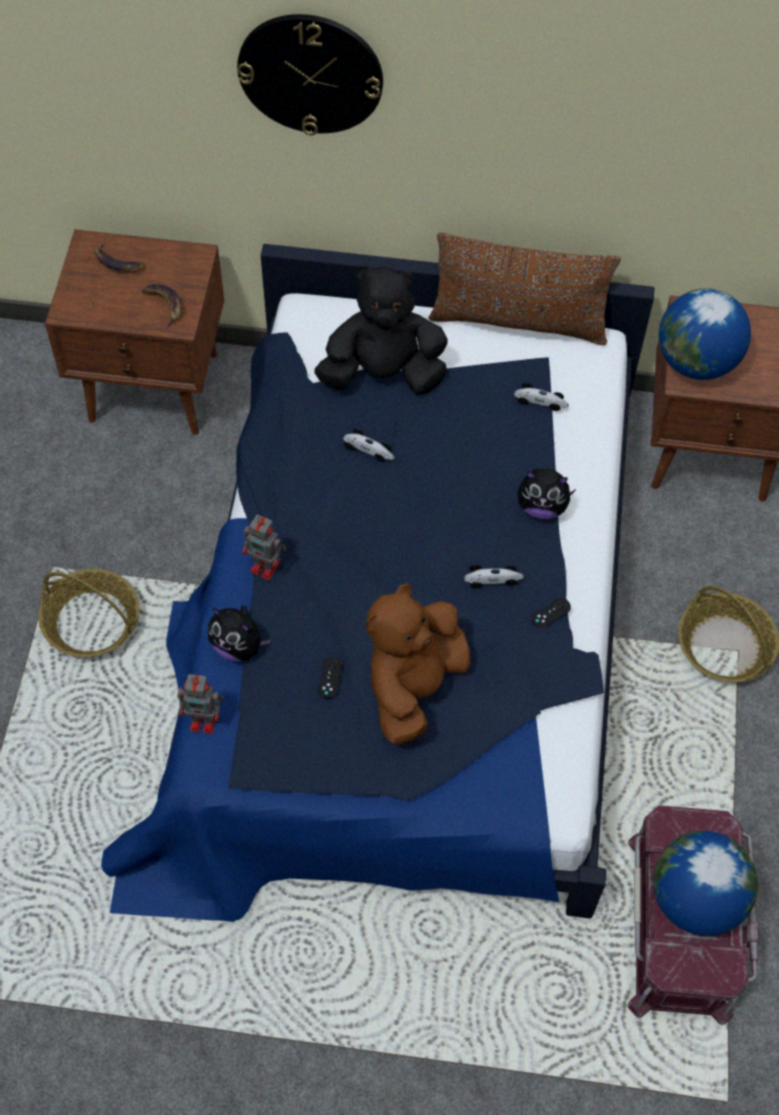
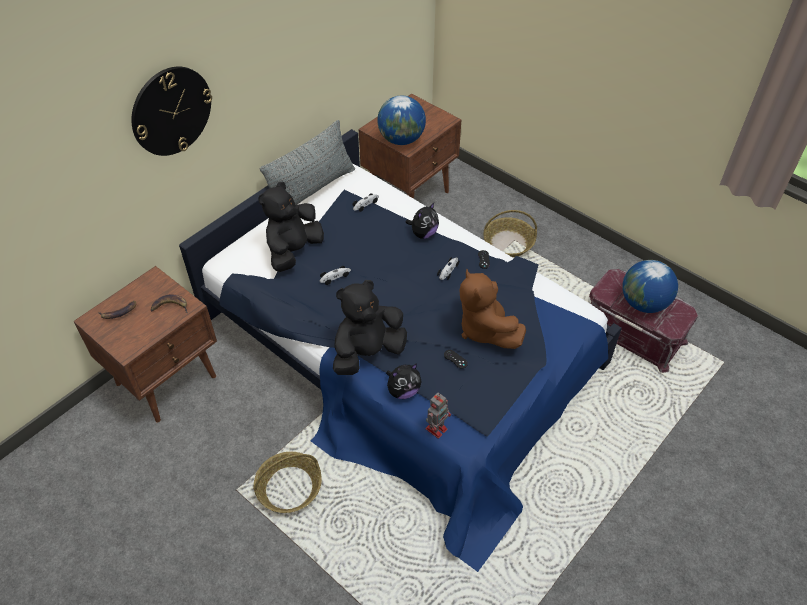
camera: 55 degrees left, 10 degrees down
(267, 567) = (368, 353): toy robot -> black plush toy
(518, 322) = (312, 190): brown pillow -> grey pillow

